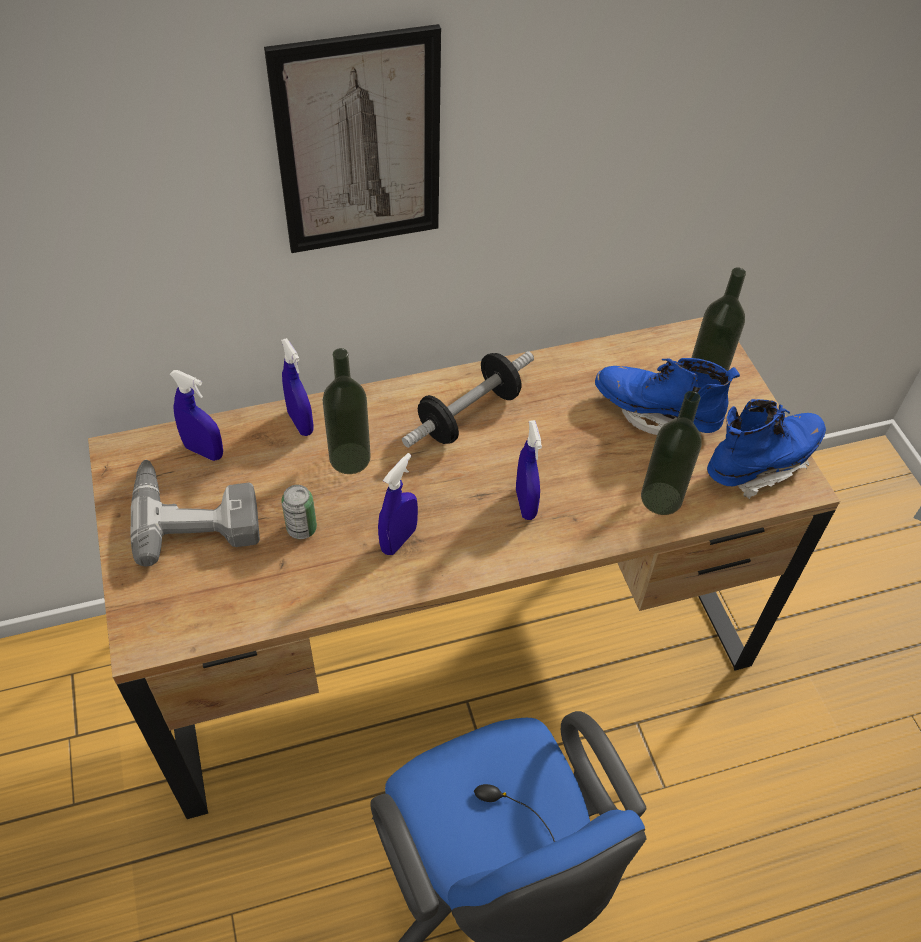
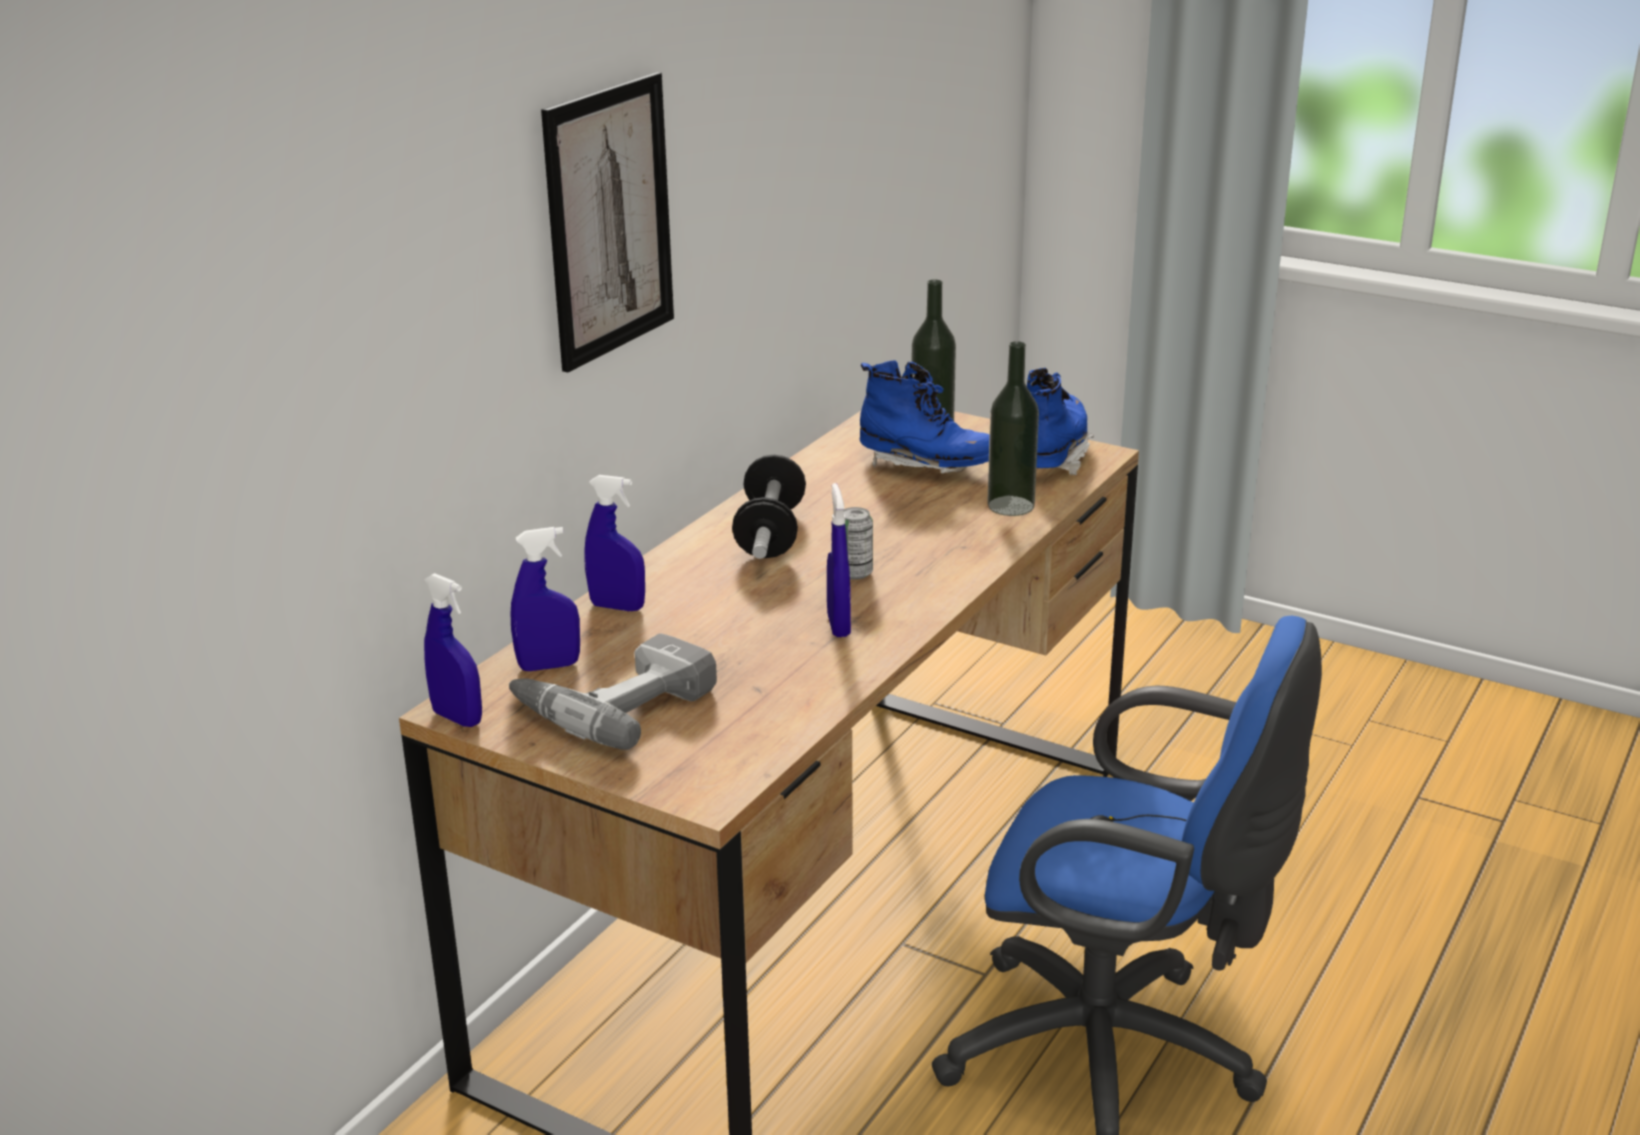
camera: 40 degrees left, 25 degrees down
(301, 528) = (737, 662): can -> can (855, 573)
(349, 458) = (706, 604): bottle -> none
(525, 504) = (910, 557): blue spray bottle -> blue spray bottle (457, 718)
(656, 414) = (927, 466): blue boot -> blue boot turned 135 degrees counterclockwise

